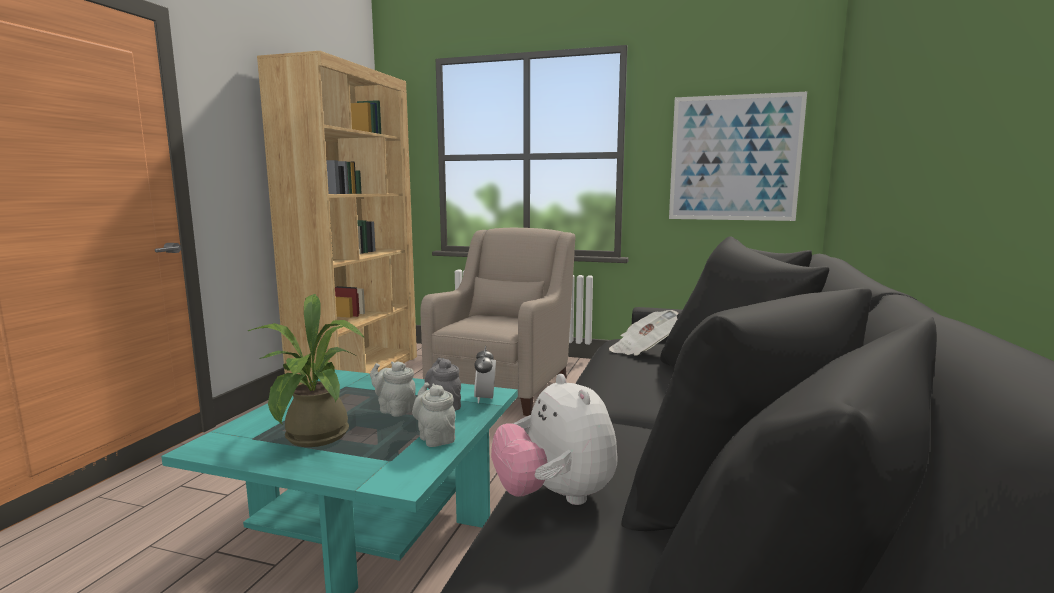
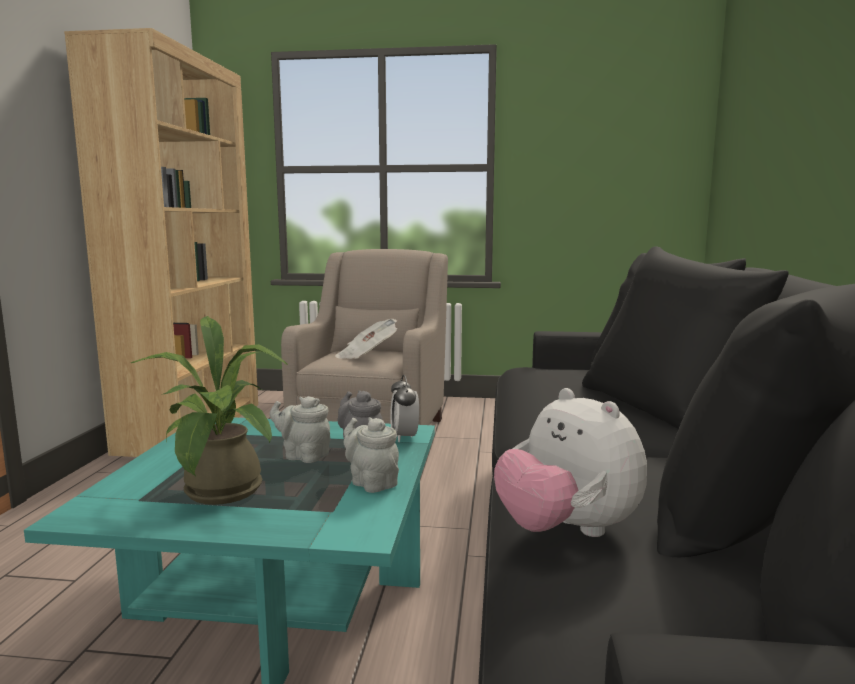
camera: 10 degrees left, 0 degrees up
(643, 350) = (557, 377): newspaper -> newspaper (366, 355)
(734, 158) = (613, 172): picture -> none

